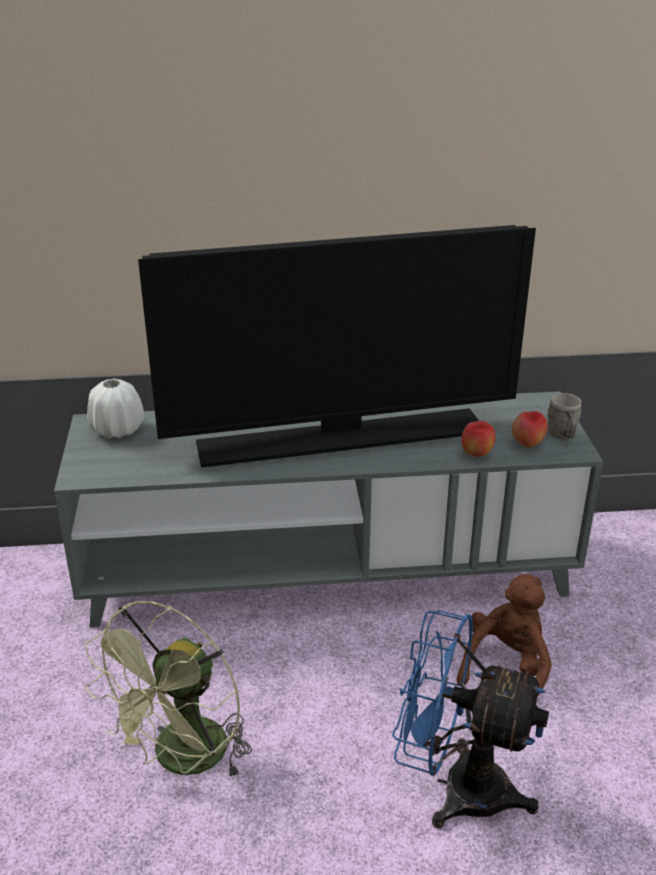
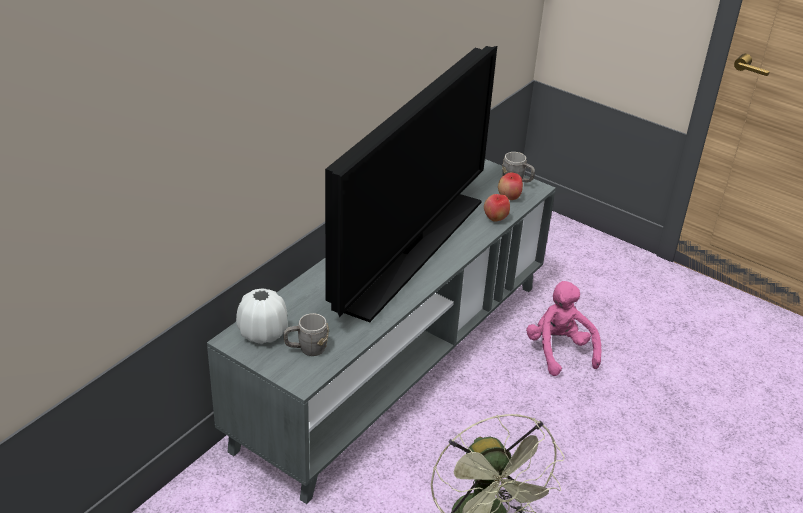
camera: 50 degrees left, 5 degrees up
(123, 458) = (306, 349): none -> grey mug
(457, 787) = (621, 428): blue fan -> none
(506, 668) = (559, 350): brown plush toy -> pink plush toy

